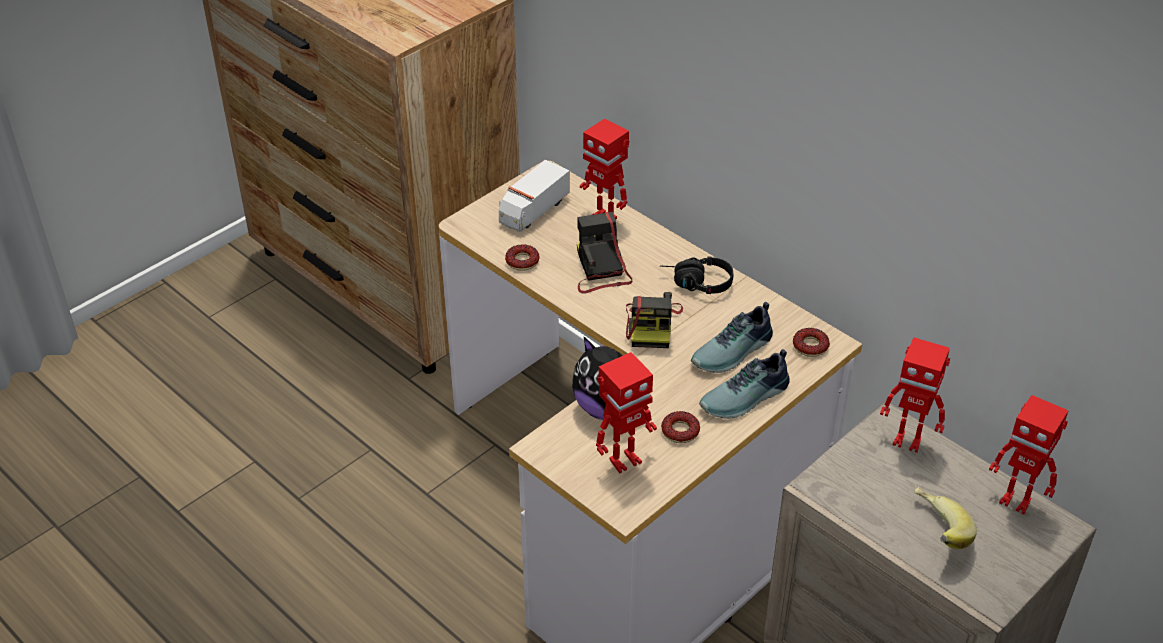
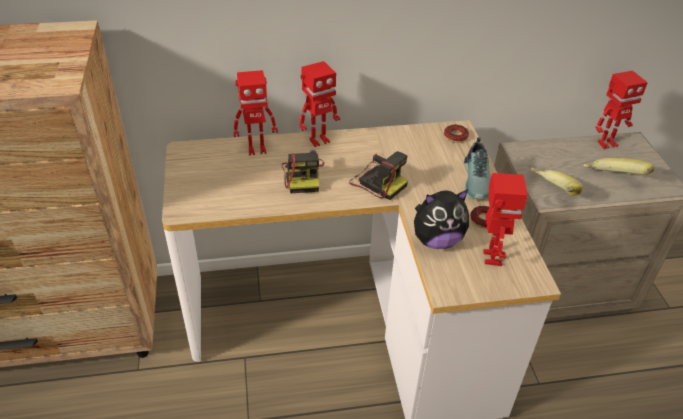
camera: 55 degrees left, 0 degrees up
(522, 261) = (254, 204): donut -> none
(533, 210) = (210, 174): toy truck -> none
(600, 270) = (303, 176): camera -> camera turned 120 degrees counterclockwise
(695, 284) = (359, 147): black headphones -> none
(734, 352) = (434, 164): shoe -> none
(835, 483) = (550, 192): none -> banana
(908, 441) = (537, 152): toy robot -> toy robot (318, 140)

